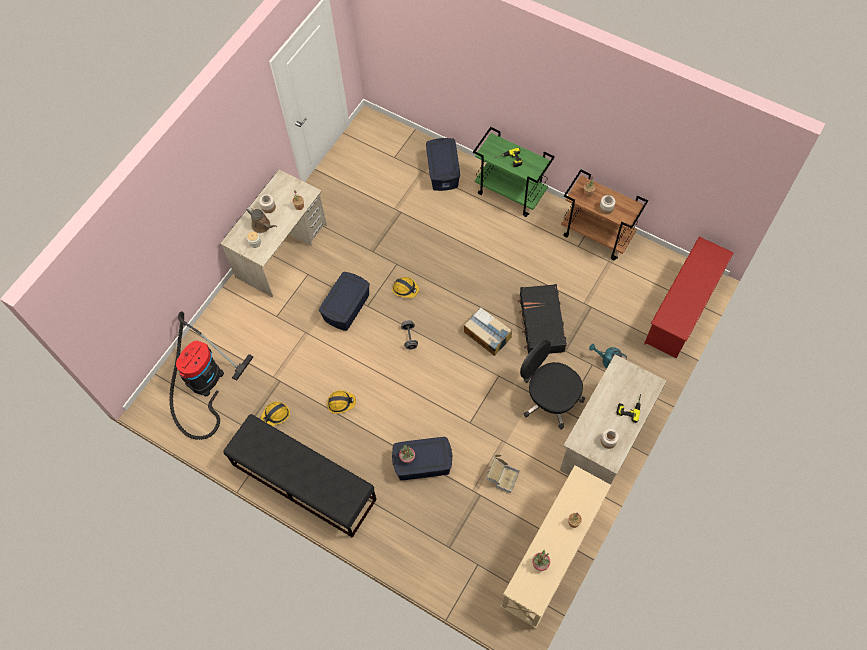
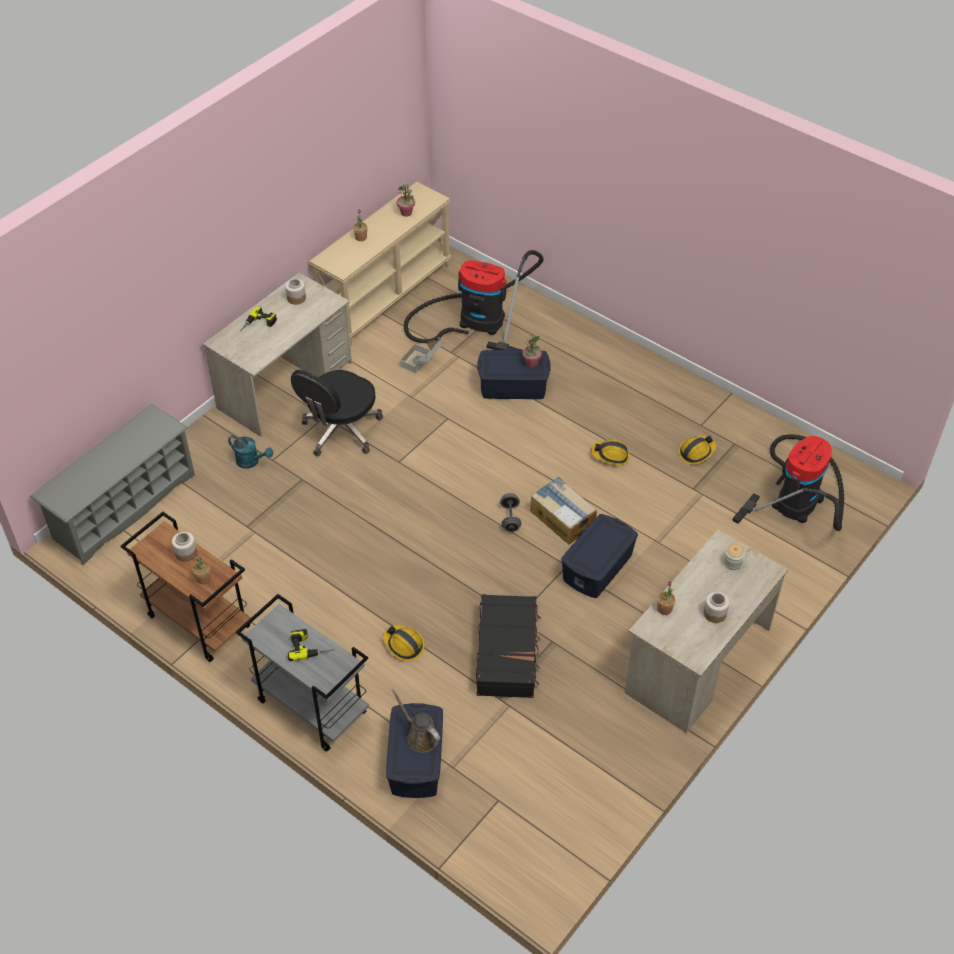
camera: 175 degrees left, 15 degrees down
(262, 226) = (722, 586): brown watering can -> brown watering can (420, 736)
(303, 482) = (659, 384): black bench -> none
(405, 289) = (508, 581): hard hat -> hard hat (403, 645)
(464, 537) = (476, 320): none -> vacuum cleaner
(487, 335) = (401, 509): cardboard box -> cardboard box (562, 517)
(511, 193) = (310, 706): green cart -> grey cart
(541, 323) = (323, 514): black suitcase -> black suitcase (507, 653)
(549, 398) = (340, 431): black office chair -> black office chair turned 75 degrees clockwise
(682, 310) = (124, 507): red shoe rack -> grey shoe rack

